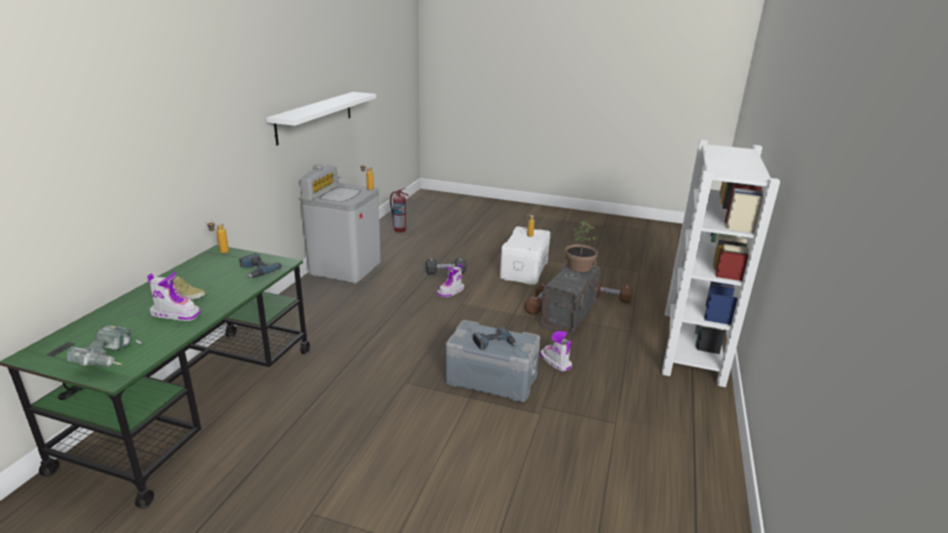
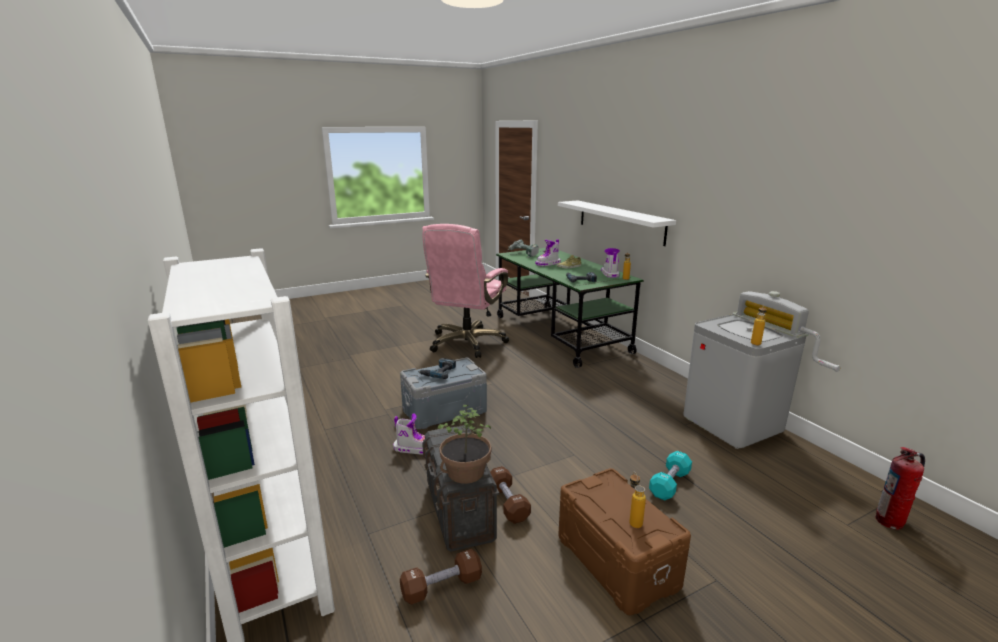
camera: 135 degrees right, 5 degrees down
(307, 470) = (467, 342): none -> pink office chair
(315, 116) = (817, 239): white shelf -> white shelf (620, 221)
(445, 272) = (669, 484): black dumbbell -> turquoise dumbbell
(451, 292) = (610, 462): boot -> boot (609, 274)
(525, 270) = (615, 562): white storage box -> brown storage box

